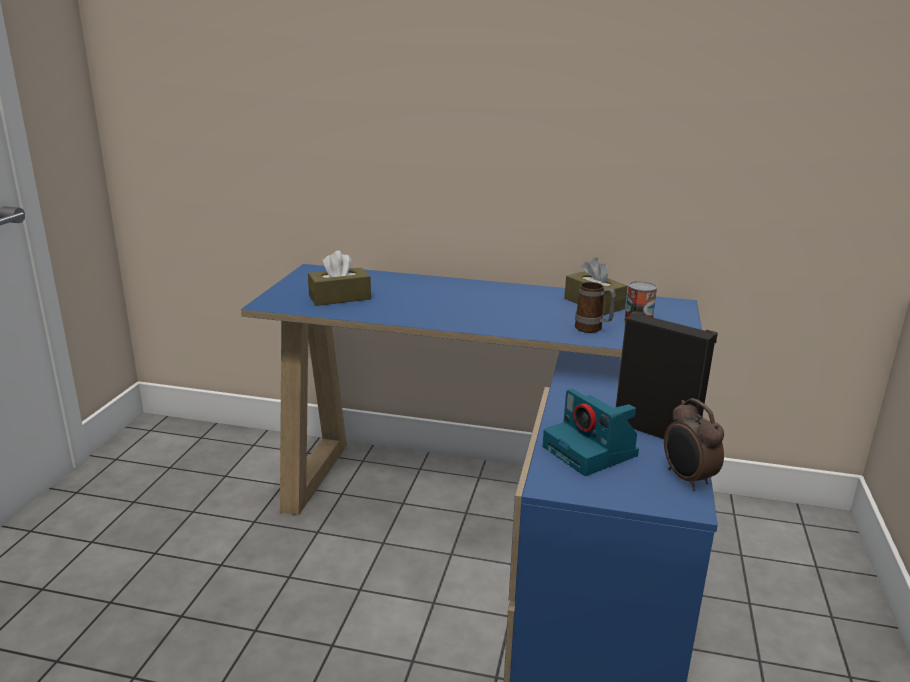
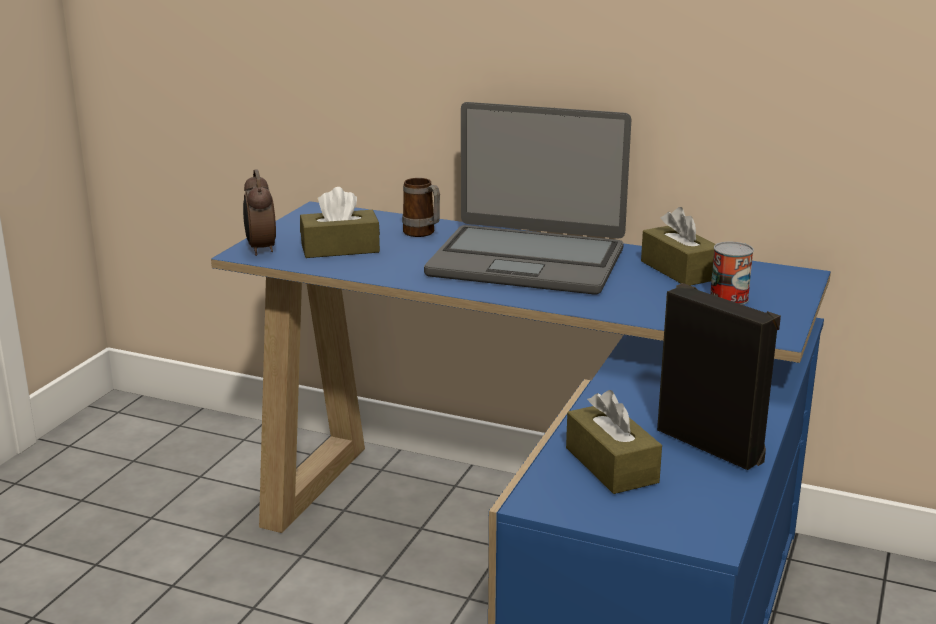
camera: 10 degrees right, 0 degrees up
(483, 301) = (527, 261): none -> laptop
(592, 451) = (611, 465): camera -> brown tissue box
(593, 329) = (660, 305): mug -> mug (423, 234)
(687, 479) = (723, 508): alarm clock -> alarm clock (260, 249)

